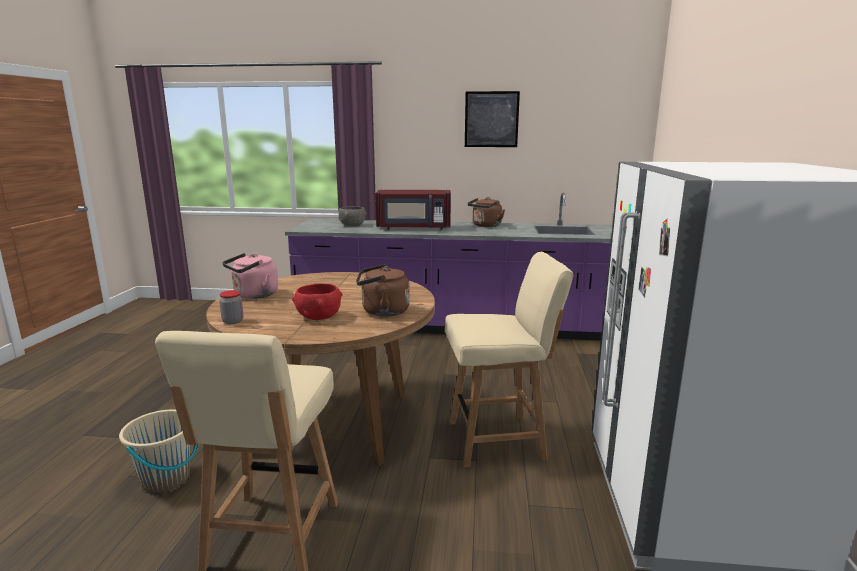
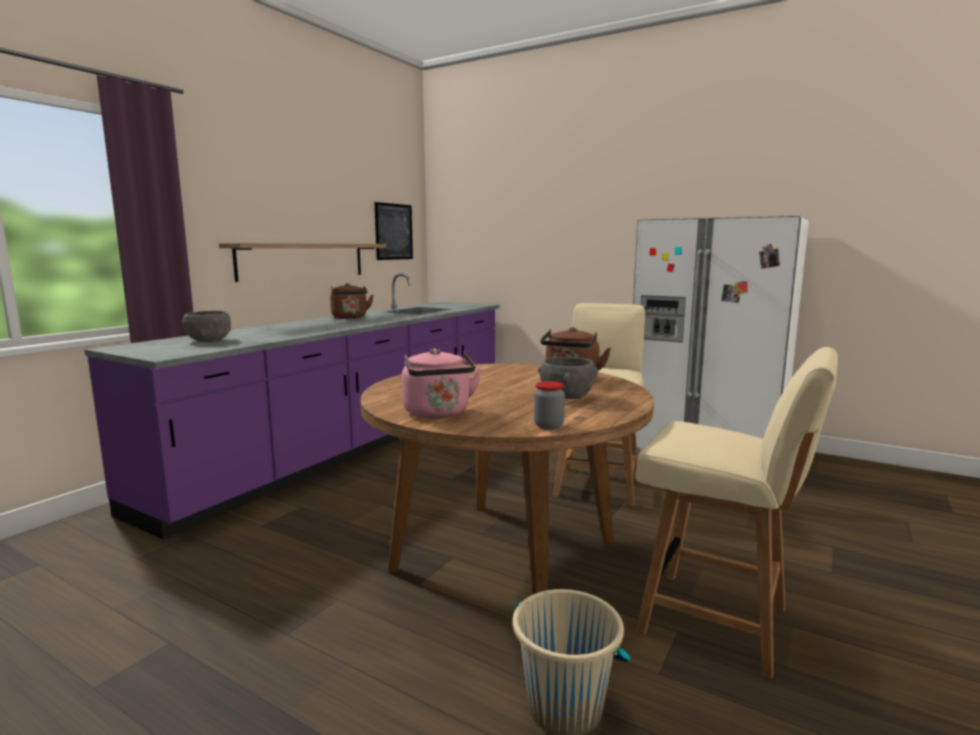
camera: 65 degrees left, 5 degrees down
(319, 317) = (567, 396): red bowl -> grey bowl
(414, 228) = (299, 329): red microwave -> none
(481, 175) = (303, 260): none -> shelf
(491, 119) = (307, 192): picture -> picture (394, 231)

